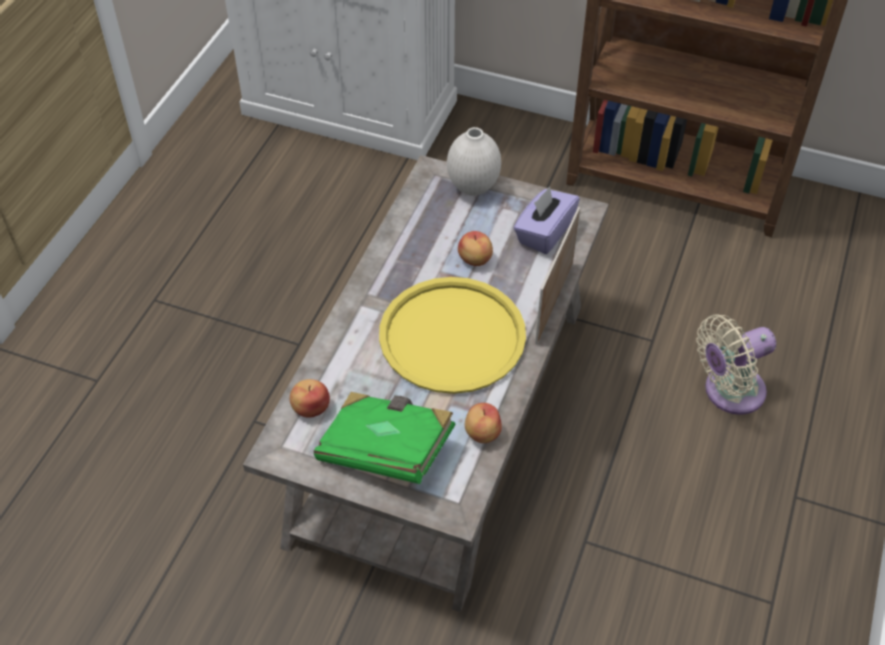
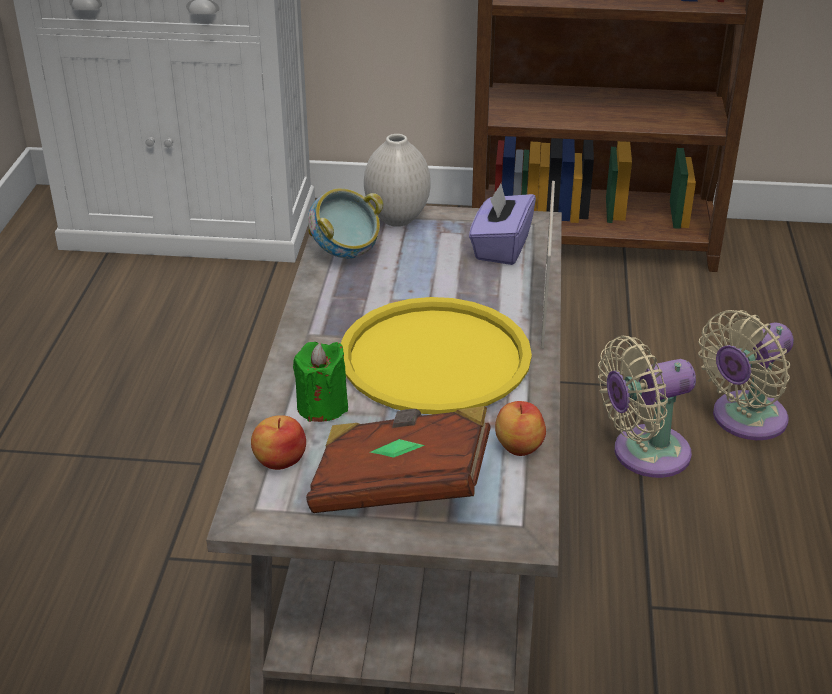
camera: 15 degrees left, 15 degrees down
(355, 365) = (322, 406): none -> green candle
(386, 450) = (400, 486): green book -> brown book
(420, 217) = (345, 254): none -> bowl
(474, 260) = (429, 282): apple -> none
(634, 407) = (643, 454): none -> beige fan

